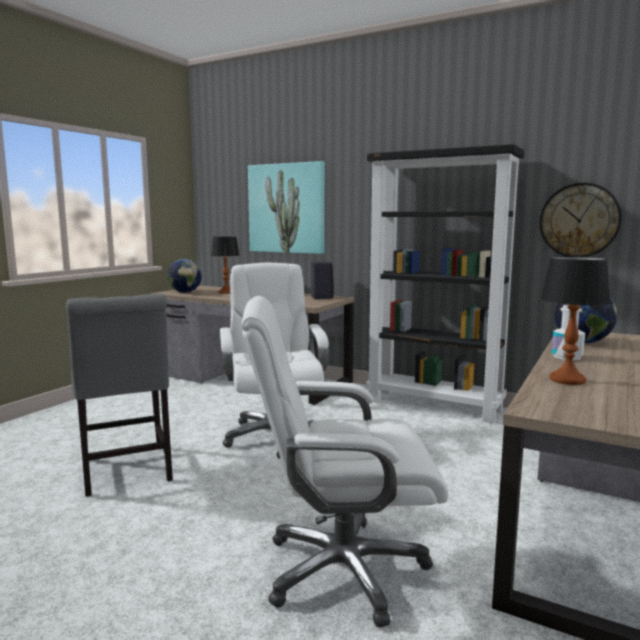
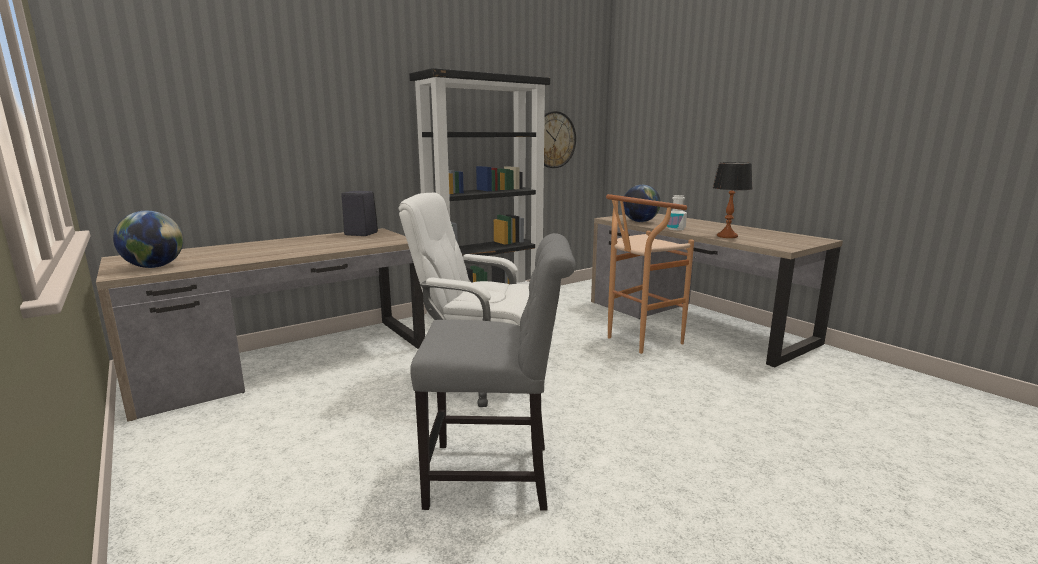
camera: 65 degrees left, 5 degrees up
(226, 292) = (219, 253): table lamp -> none
(287, 208) = (275, 125): picture -> none
(342, 569) = (728, 398): white office chair -> none
(456, 490) = (638, 341): none -> brown stool

